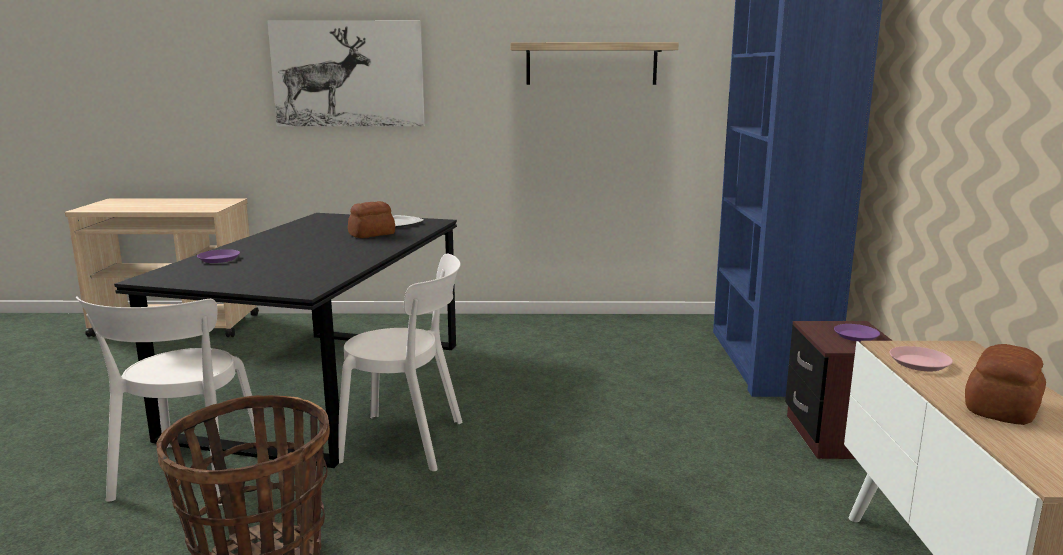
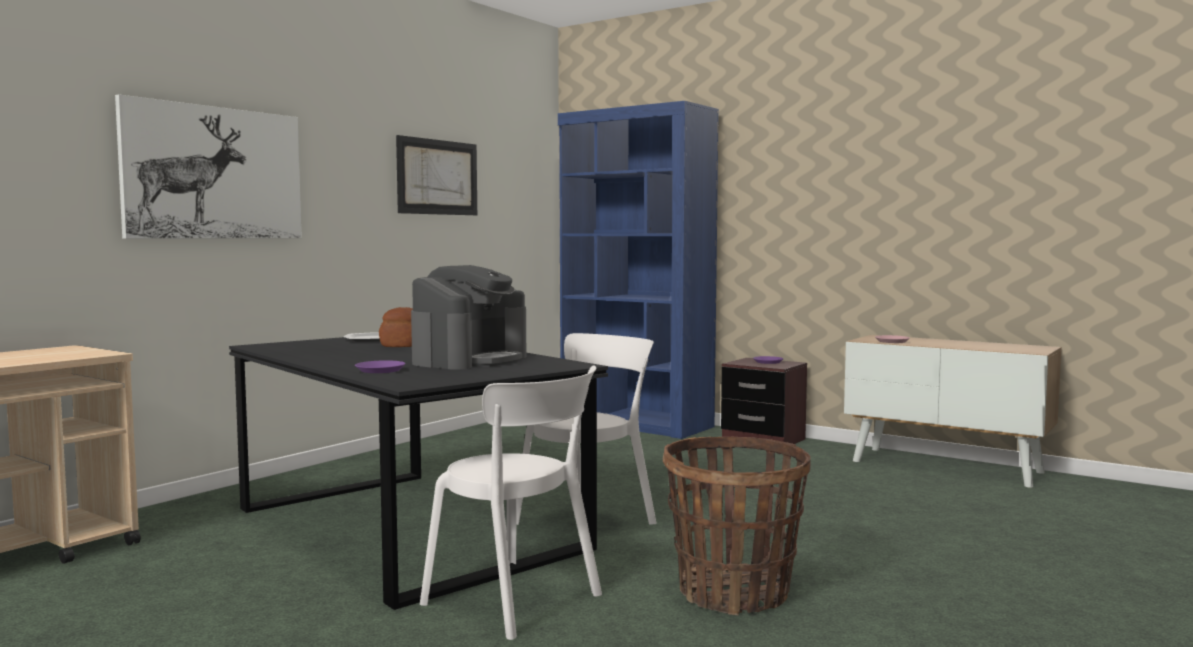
camera: 55 degrees left, 10 degrees down
(300, 263) = (470, 360): none -> coffee machine
(591, 64) = (438, 177): shelf -> picture
(1003, 408) = (959, 344): bread -> none

